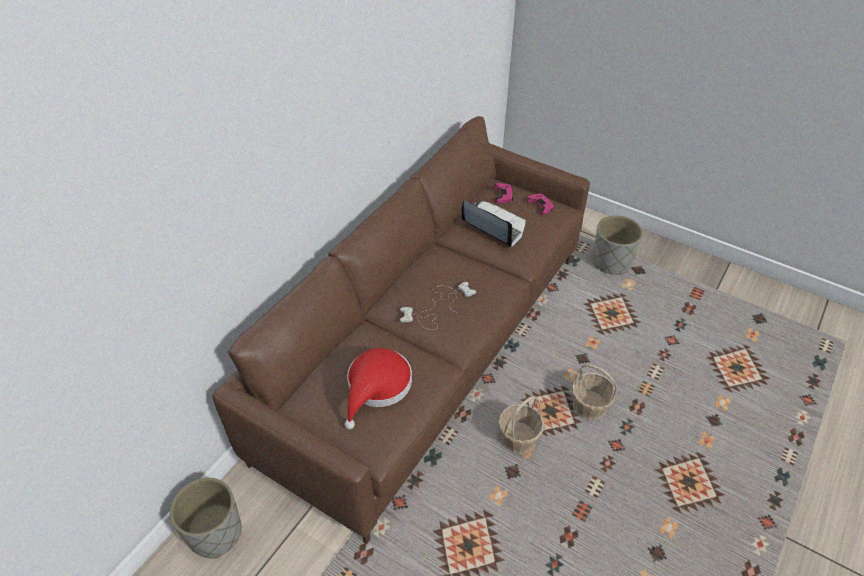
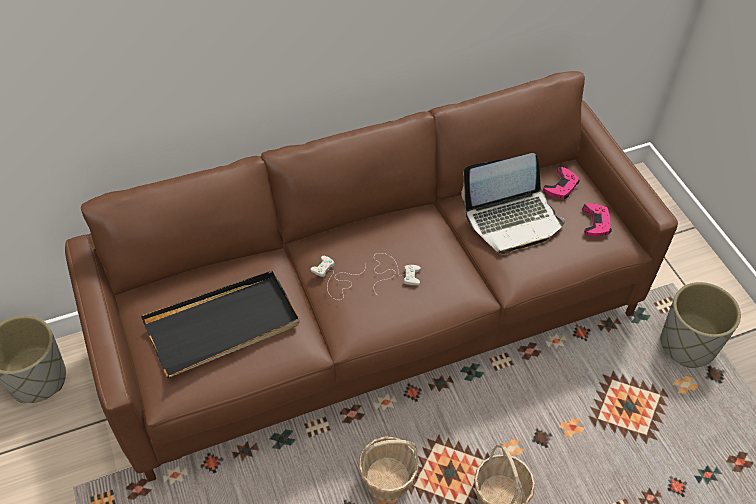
camera: 35 degrees right, 5 degrees up
(377, 387) = (223, 326): red hat -> black tray
(493, 227) = (512, 219): laptop -> laptop turned 90 degrees clockwise

